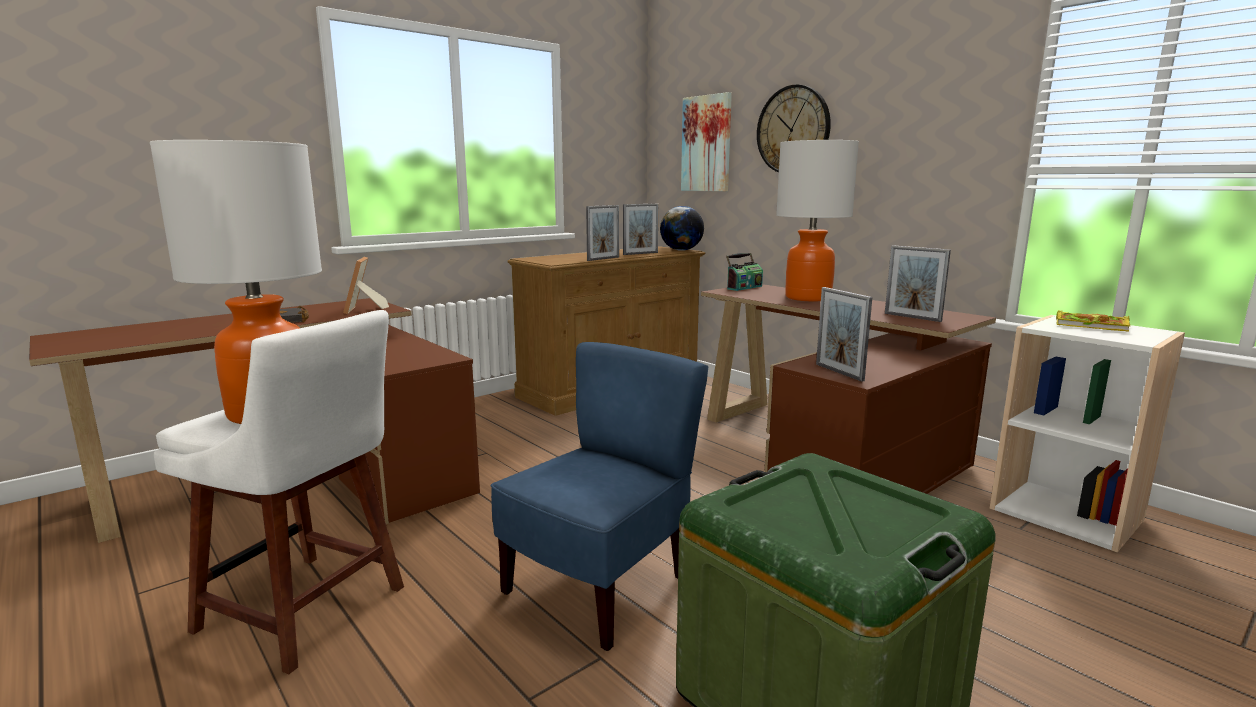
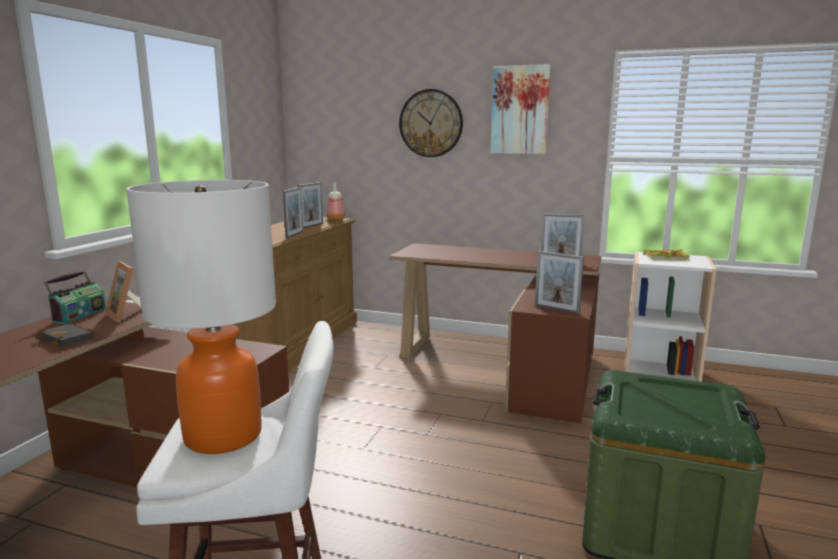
camera: 30 degrees left, 0 degrees up
(599, 587) = (466, 506): blue chair -> none
(681, 250) = (336, 219): globe -> bottle
(707, 144) = (349, 130): picture -> picture (520, 110)
(743, 287) = (413, 248): radio -> radio (78, 315)
(808, 298) = (473, 253): table lamp -> none

